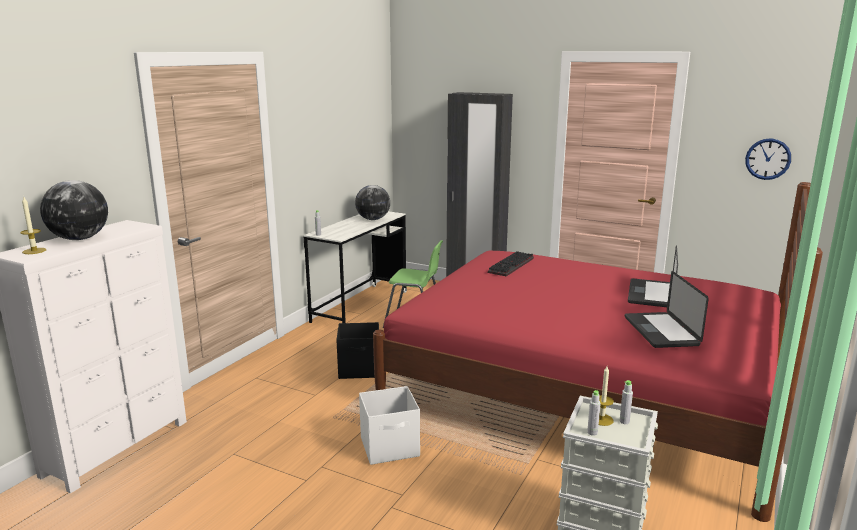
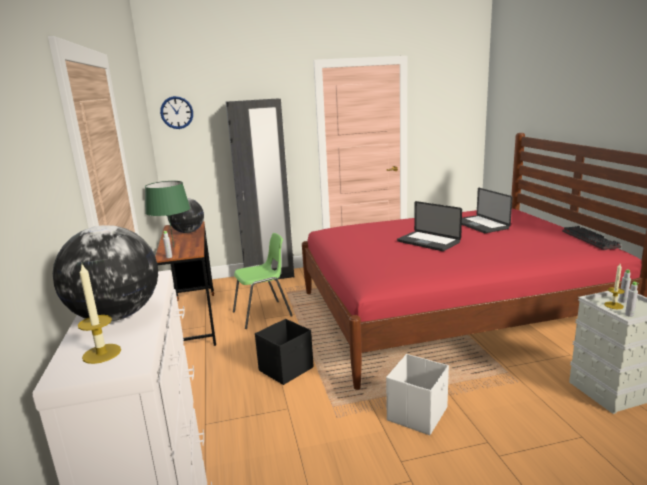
camera: 40 degrees left, 0 degrees up
(337, 228) = (173, 247): none -> green table lamp
(360, 306) = (194, 320): white desk -> brown desk
(512, 266) = (367, 234): keyboard -> keyboard (591, 239)
(661, 331) = (538, 242): laptop -> laptop (428, 242)
(768, 159) = (460, 126): wall clock -> wall clock (177, 112)

